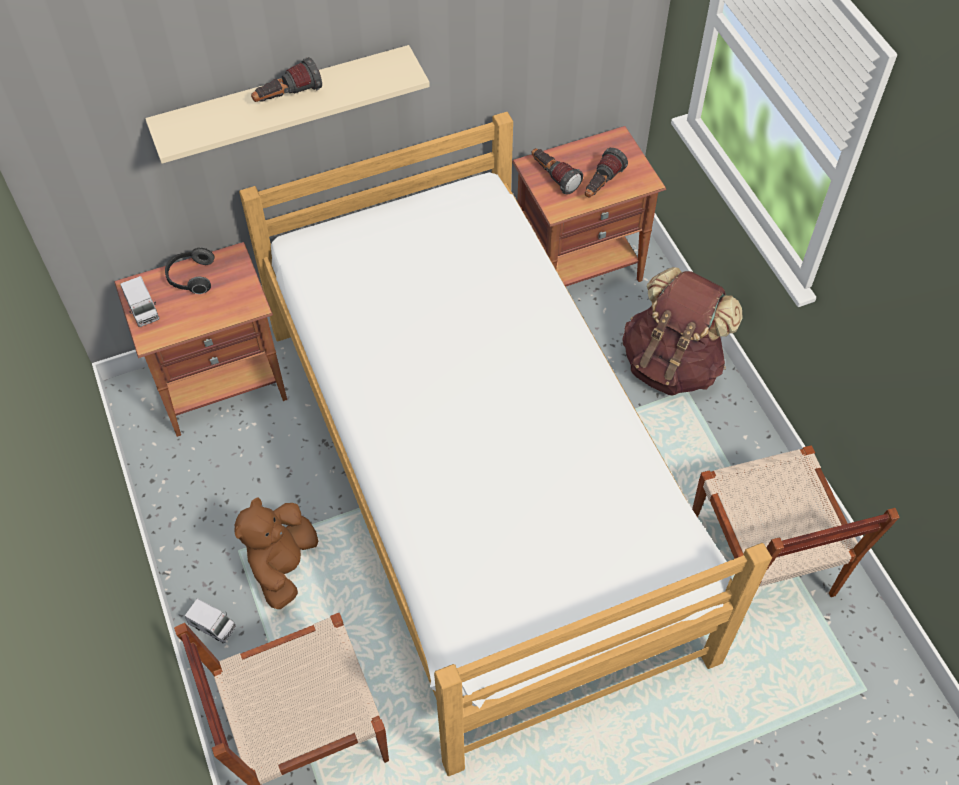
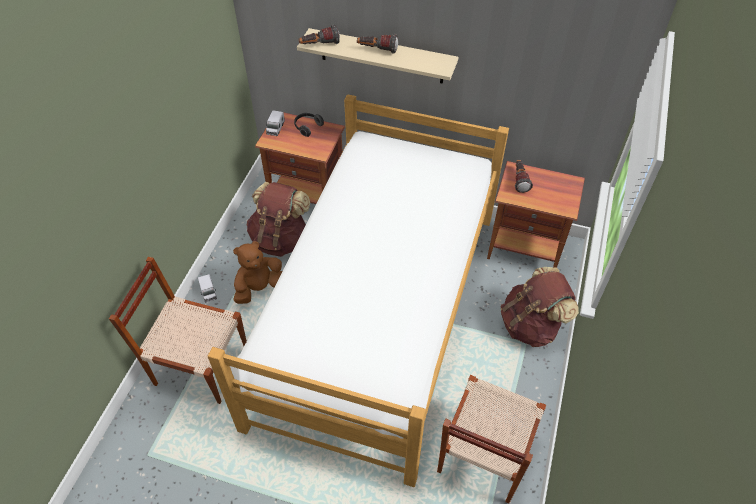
camera: 40 degrees right, 5 degrees down
(244, 475) = (281, 239): none -> brown backpack
(601, 185) = (541, 198): flashlight -> flashlight (319, 45)

